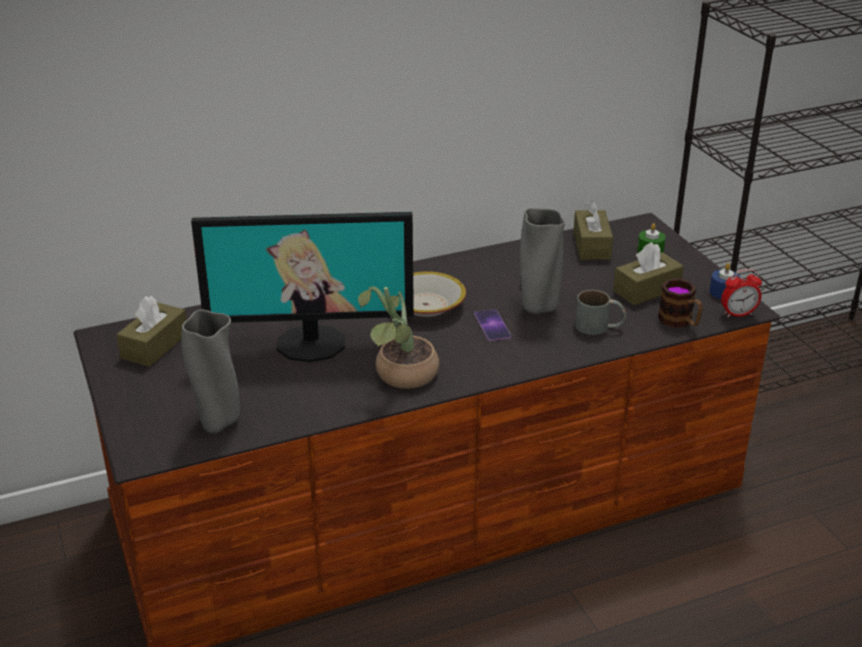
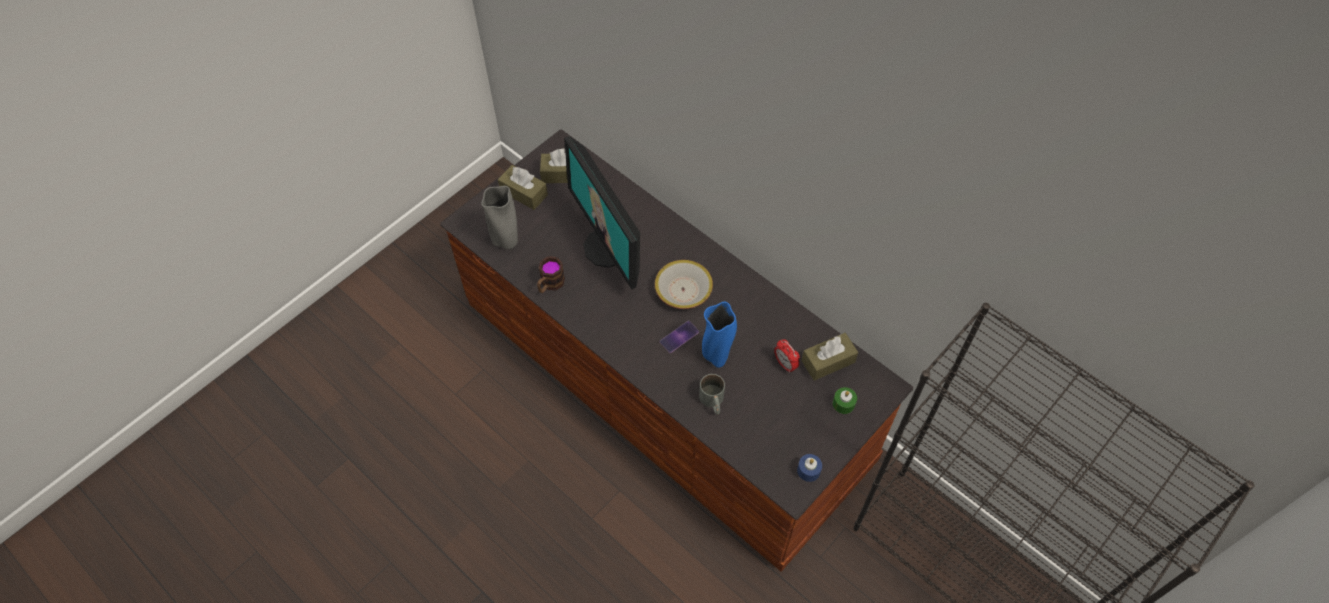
camera: 65 degrees right, 25 degrees up
(400, 376) = (594, 309): potted plant -> none
(538, 308) = (716, 356): grey vase -> blue vase
(646, 289) = (782, 417): brown tissue box -> brown tissue box (524, 193)
(680, 322) = (747, 451): mug -> mug (550, 284)
(738, 314) = (780, 488): alarm clock -> alarm clock (785, 364)

